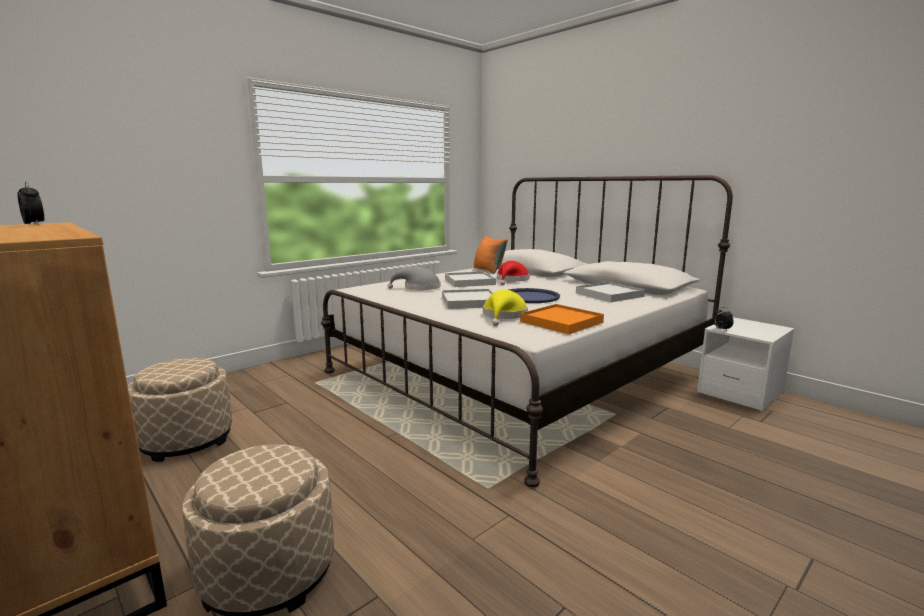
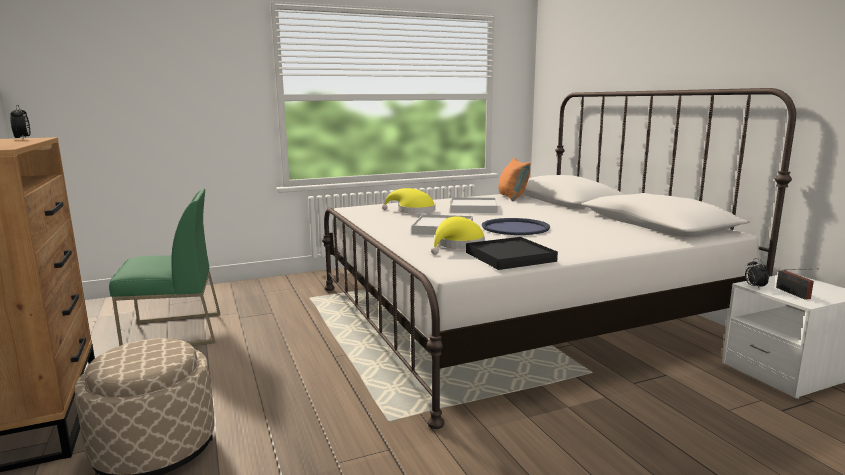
camera: 20 degrees right, 0 degrees up
(187, 440) = (173, 333): beige ottoman -> green chair
(419, 288) = (413, 211): grey hat -> yellow hat
(512, 280) = (522, 209): red hat -> none
(561, 322) = (509, 257): orange tray -> black tray
(609, 295) = (613, 232): white tray -> none
(751, 332) = (794, 294): none -> radio

